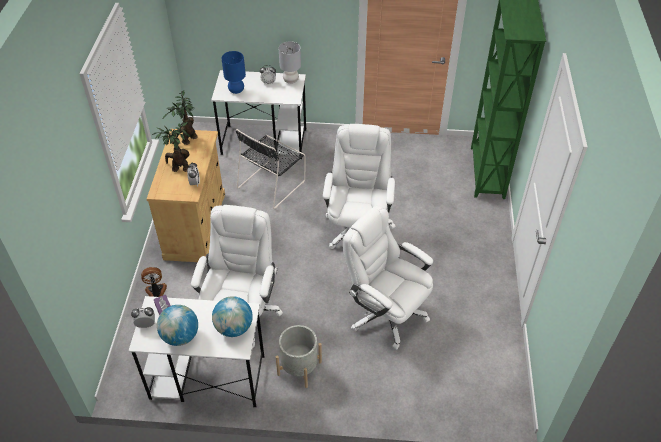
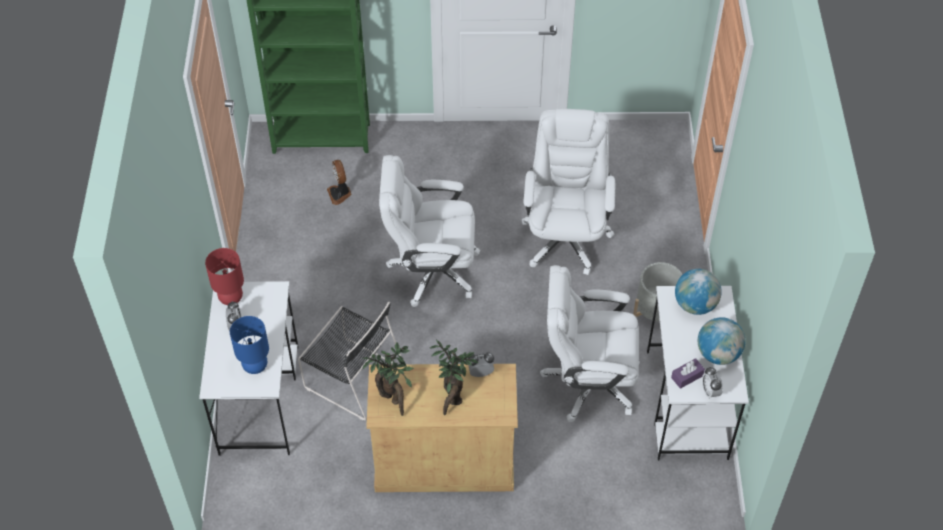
camera: 95 degrees left, 5 degrees up
(156, 292) = (570, 487): fan -> fan (340, 194)
(291, 80) = (230, 298): grey table lamp -> red table lamp
(385, 313) = (565, 237): white office chair -> white office chair turned 150 degrees clockwise

